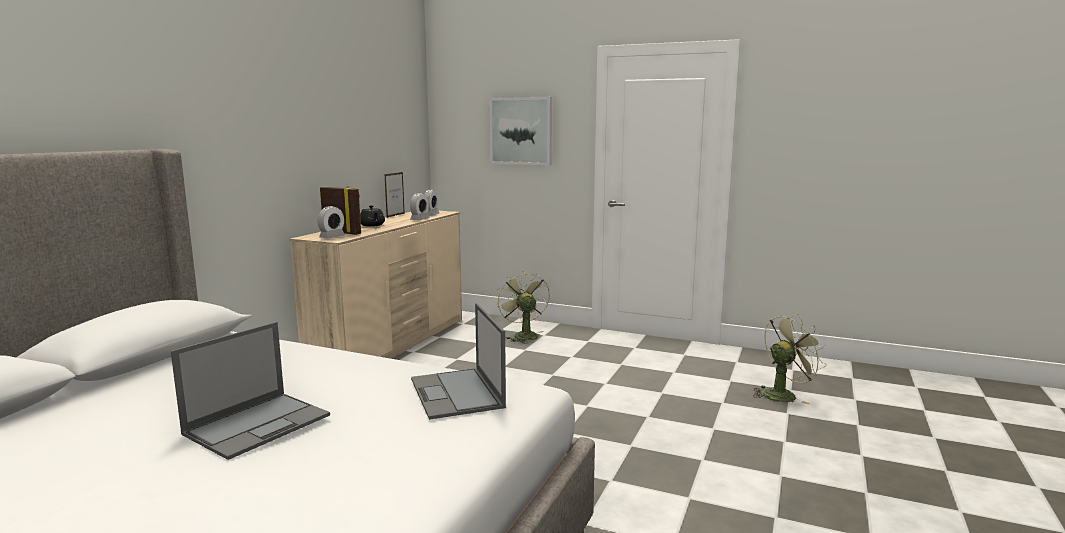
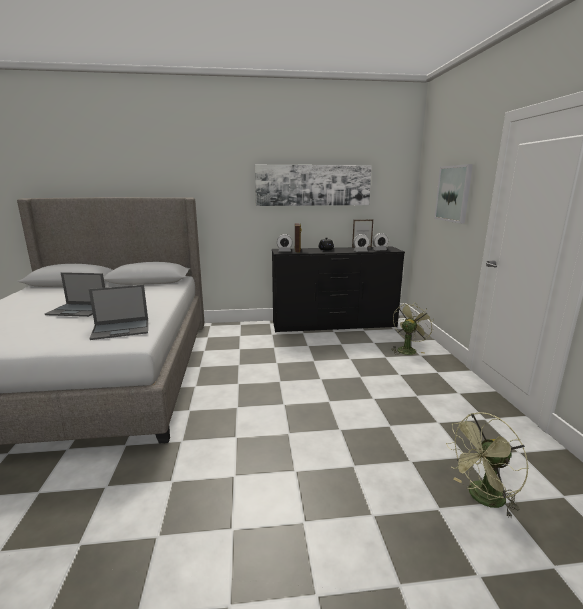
camera: 60 degrees right, 5 degrees up
(328, 121) = (313, 185): none -> picture
(393, 345) = (334, 325): beige dresser -> black dresser
(457, 394) = (121, 329): laptop -> laptop turned 150 degrees counterclockwise
(783, 394) = (482, 498): green fan -> green fan turned 120 degrees clockwise

